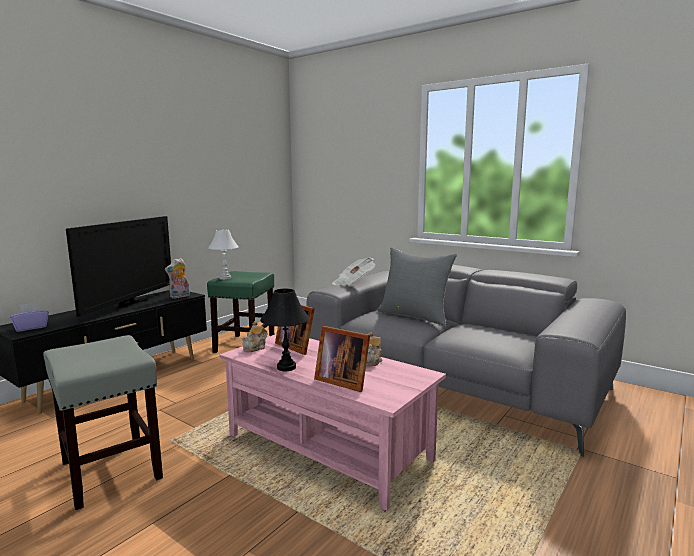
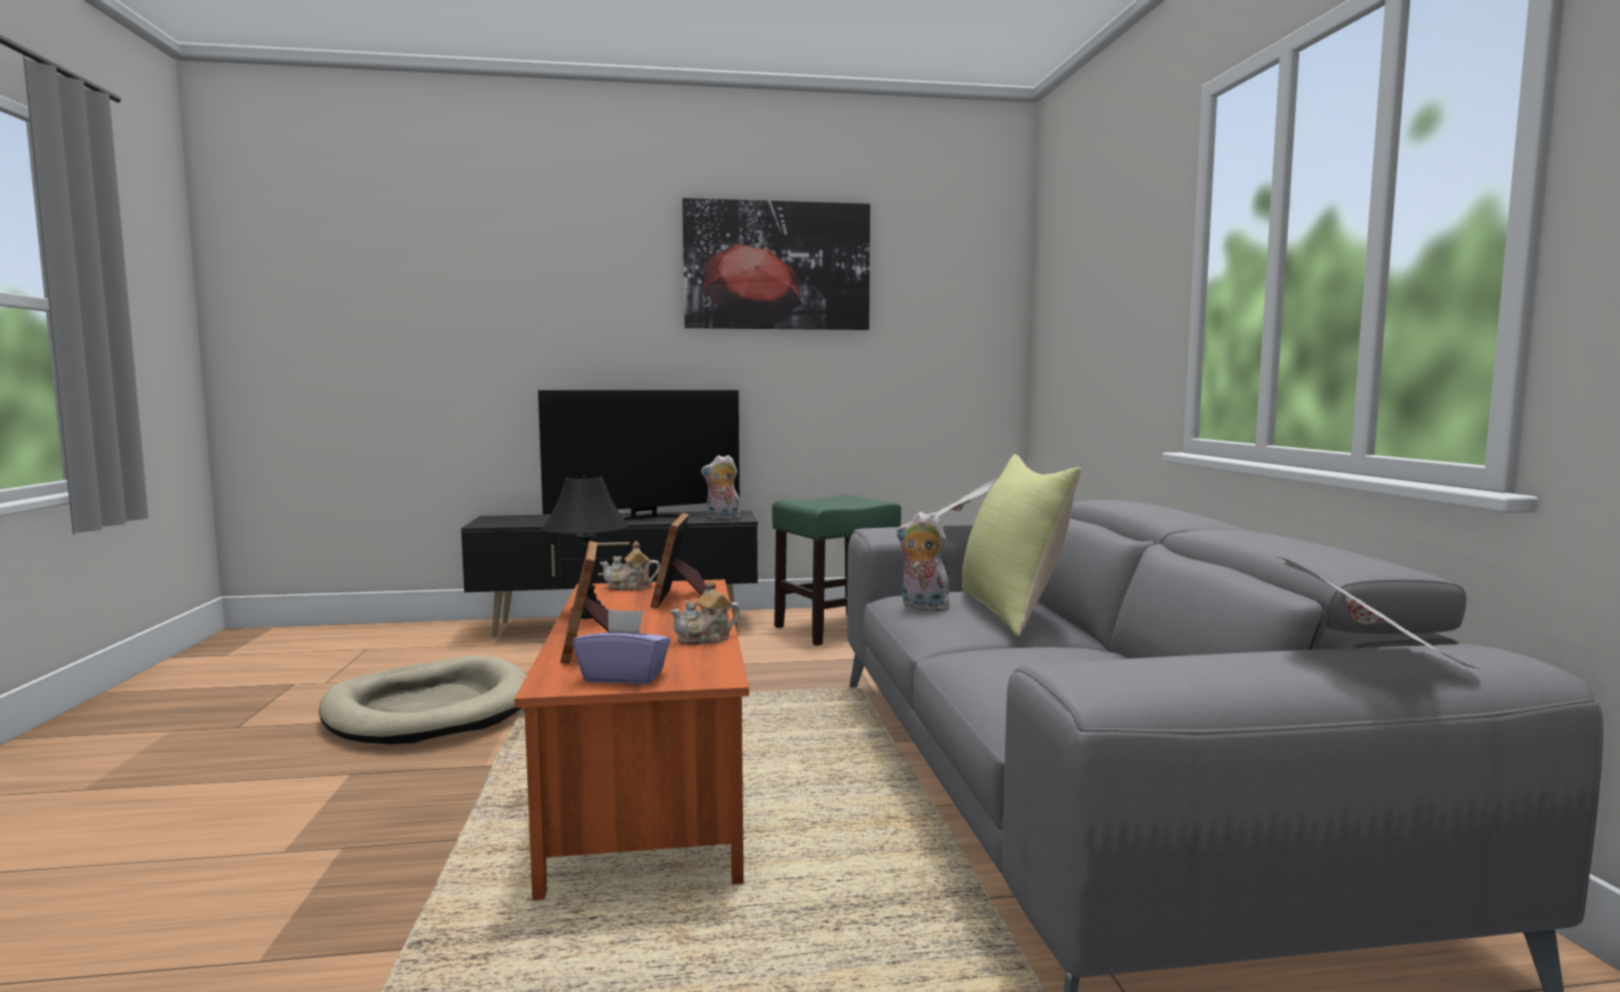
camera: 45 degrees right, 5 degrees down
(30, 327) = (504, 521): purple tissue box -> purple tissue box (624, 677)
(110, 469) = (429, 709): grey stool -> beige dog bed
(178, 138) = (777, 266): none -> picture
(225, 278) = (804, 500): white table lamp -> none
(328, 448) = (649, 790): pink coffee table -> orange coffee table
(384, 323) = (922, 607): none -> plush toy
(415, 316) = (1012, 611): grey pillow -> yellow pillow
(590, 307) = (1369, 656): none -> newspaper

